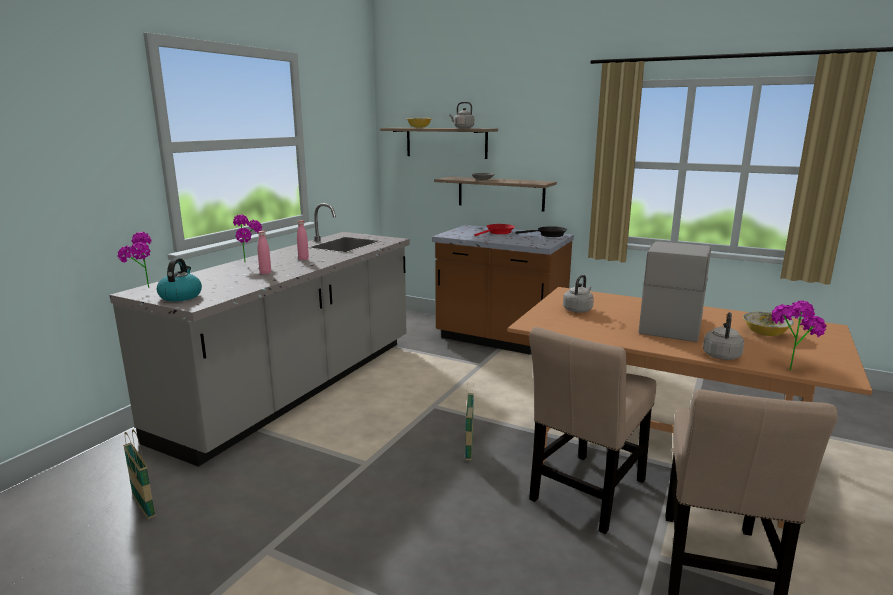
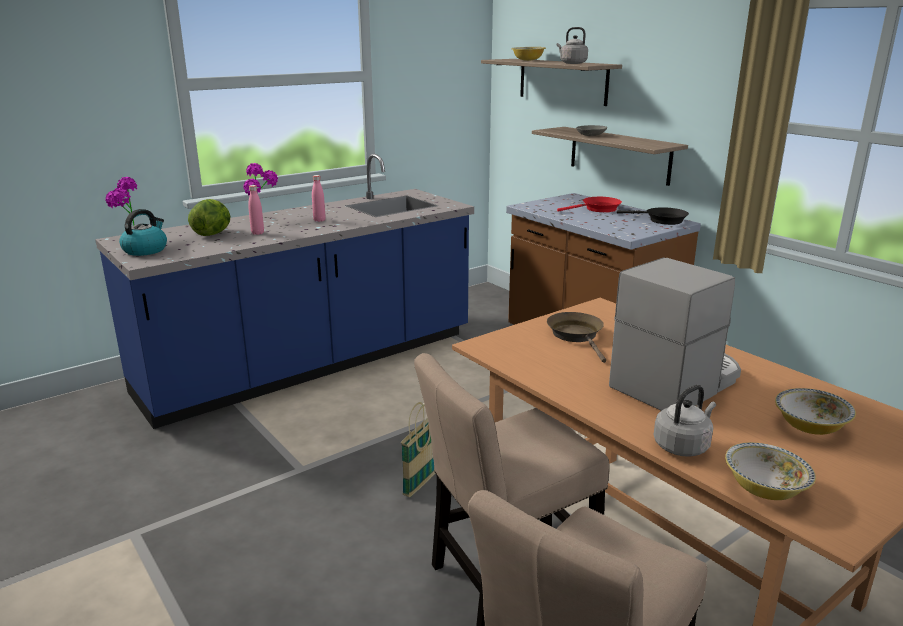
camera: 25 degrees right, 5 degrees up
(144, 507) = (79, 457): basket -> none
(224, 278) = (213, 234): none -> lettuce
(297, 387) = (312, 364): grey counter -> blue counter
(578, 310) = (577, 336): grey kettle -> brown frying pan
(788, 366) = (764, 489): potted plant -> bowl

